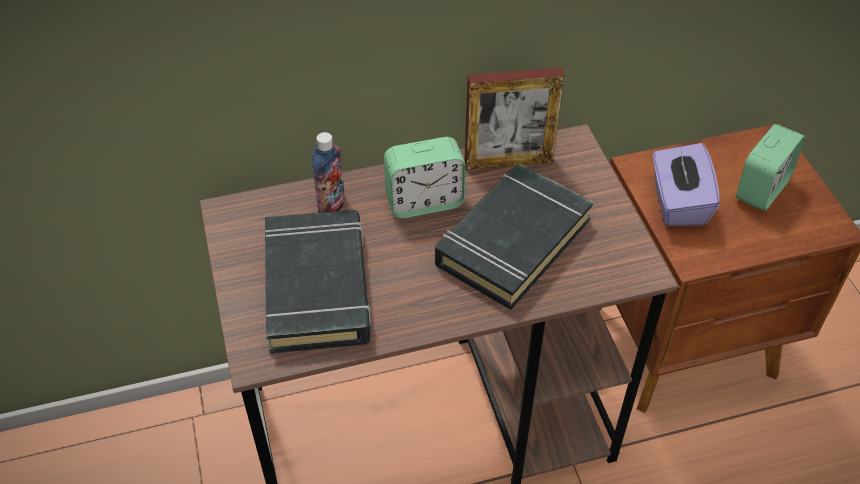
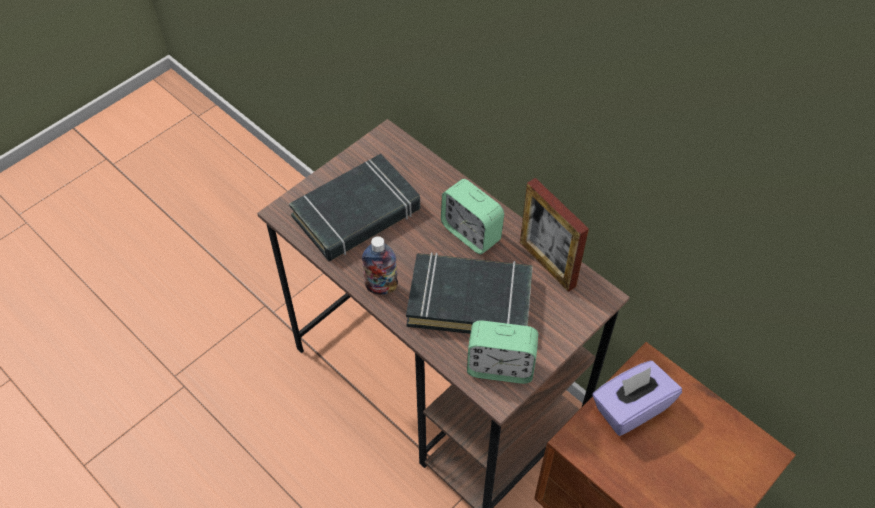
camera: 60 degrees right, 5 degrees up
(331, 205) = (430, 185): bottle -> bottle (381, 287)
(761, 189) = (696, 466): alarm clock -> alarm clock (500, 367)

